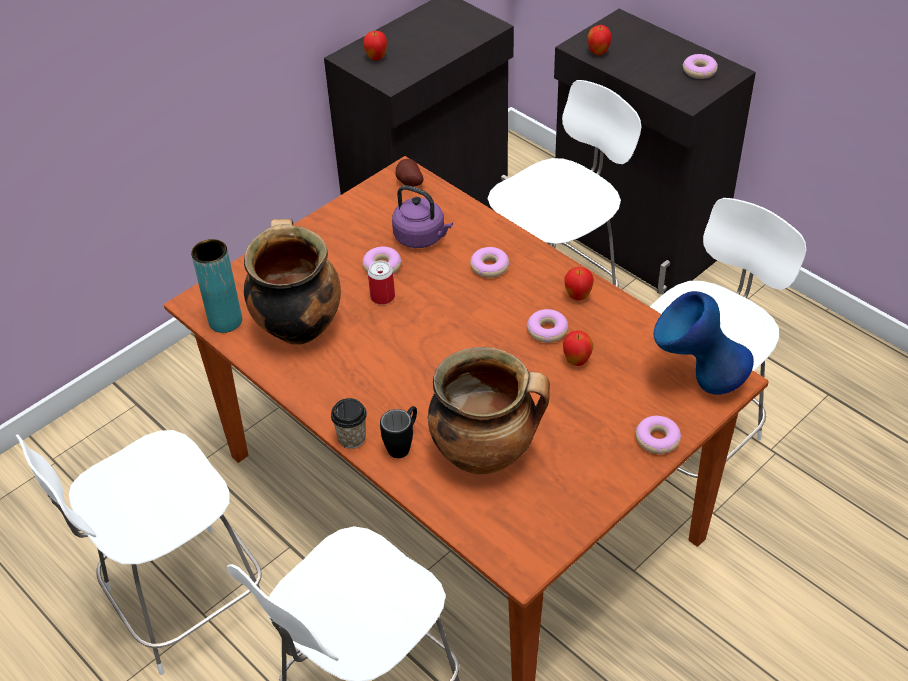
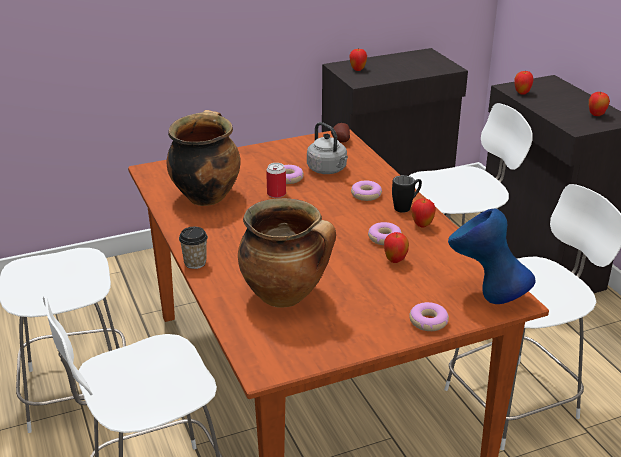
camera: 20 degrees right, 15 degrees down
(225, 321) = (160, 183): turquoise vase -> none
(403, 444) = (229, 275): black mug -> black mug (406, 207)
(422, 238) = (328, 170): purple kettle -> grey kettle
(699, 71) = (596, 115): donut -> apple

